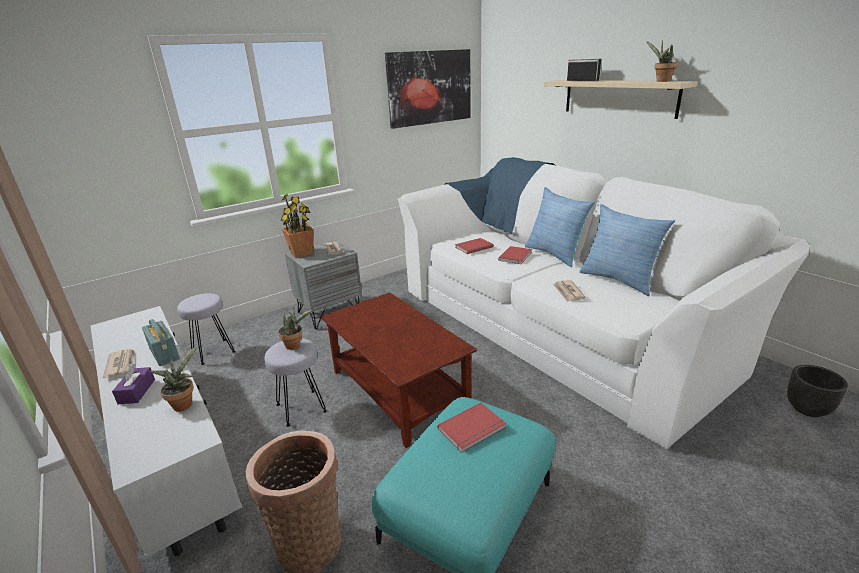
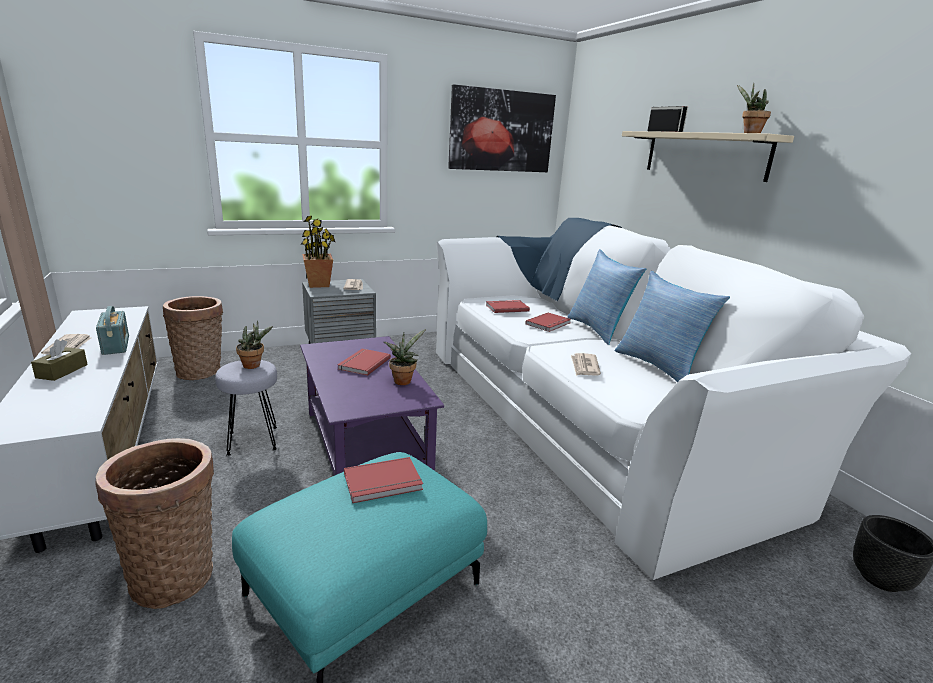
camera: 10 degrees right, 5 degrees down
(137, 391) = (62, 371): purple tissue box -> brown tissue box
(184, 403) = (95, 390): potted plant -> potted plant (403, 380)
(213, 351) = (201, 371): grey stool -> basket
(387, 324) = (363, 363): none -> red book
(399, 391) = (366, 446): brown coffee table -> purple coffee table

